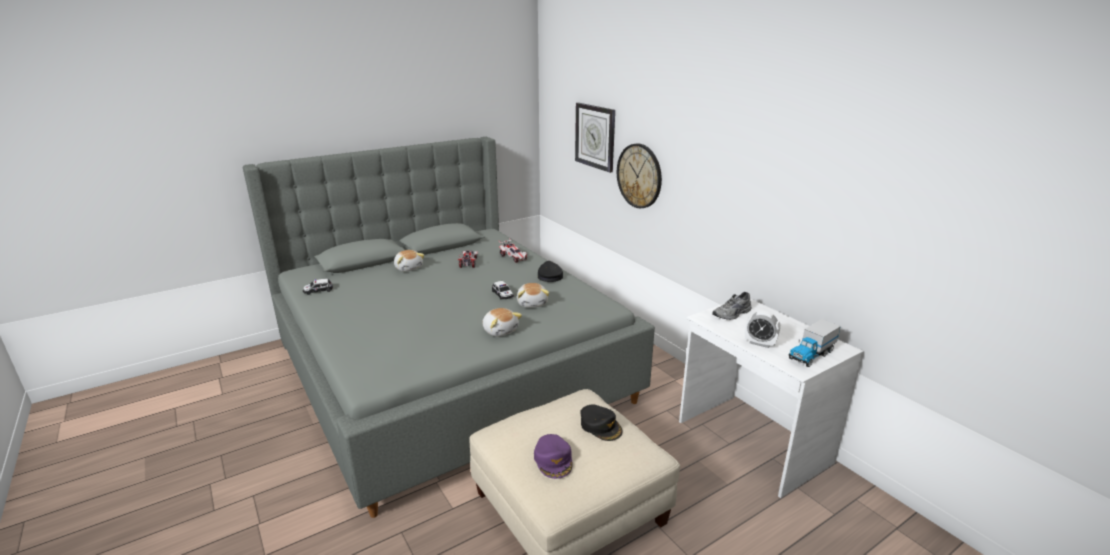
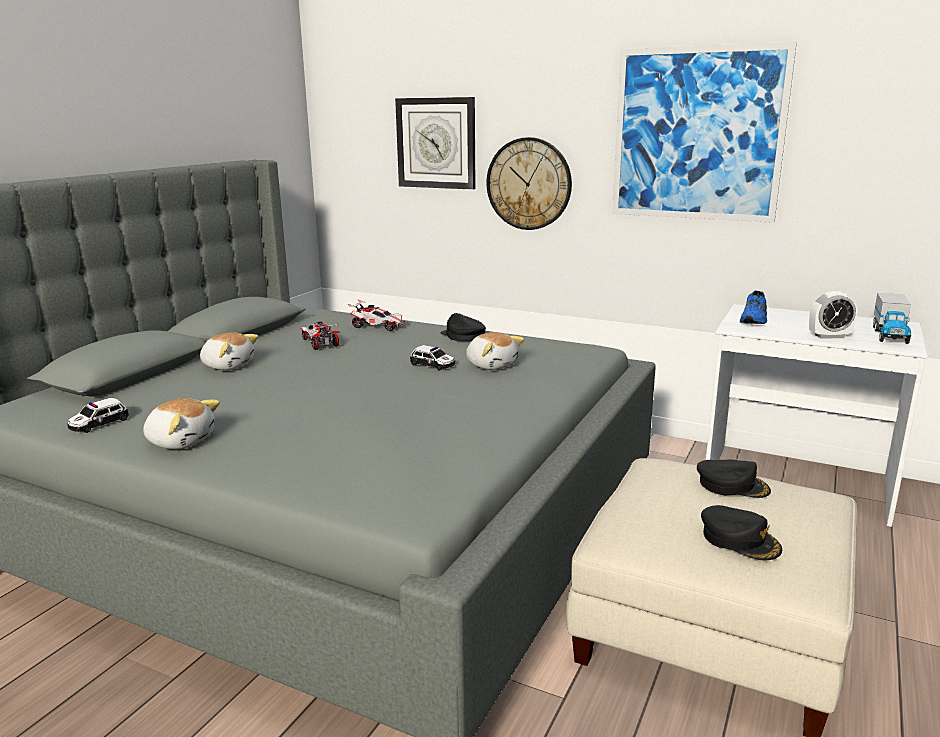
camera: 30 degrees left, 5 degrees down
(500, 330) = (502, 400): plush toy -> plush toy (181, 441)
(553, 460) = (740, 539): purple cap -> black cap
(732, 314) = (755, 319): grey shoe -> blue shoe
(733, 164) = (697, 134): none -> picture

